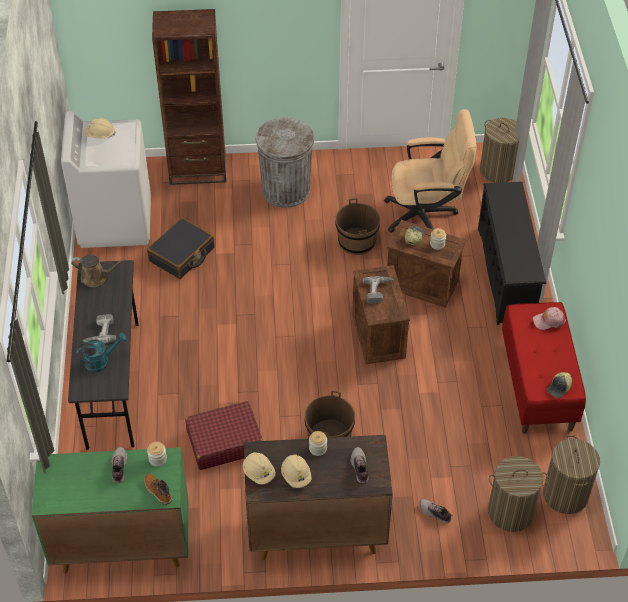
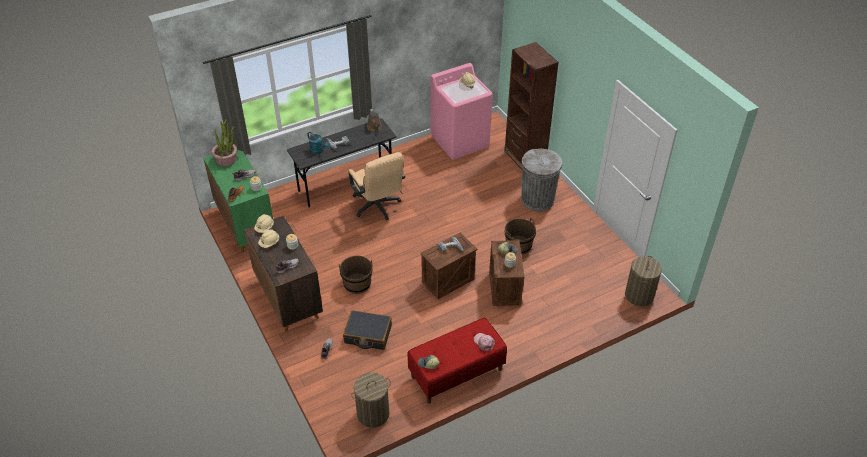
camera: 65 degrees right, 5 degrees down
(57, 482) = (226, 159): none -> potted plant
(115, 221) = (460, 141): white washing machine -> pink washing machine
(182, 255) = (453, 175): black suitcase -> black suitcase (368, 335)
(224, 442) = (330, 241): red suitcase -> none
(427, 215) = (567, 271): beige office chair -> beige office chair (378, 207)
(506, 274) = (543, 329): black shoe rack -> none
(510, 512) = (345, 388): laundry basket -> none

